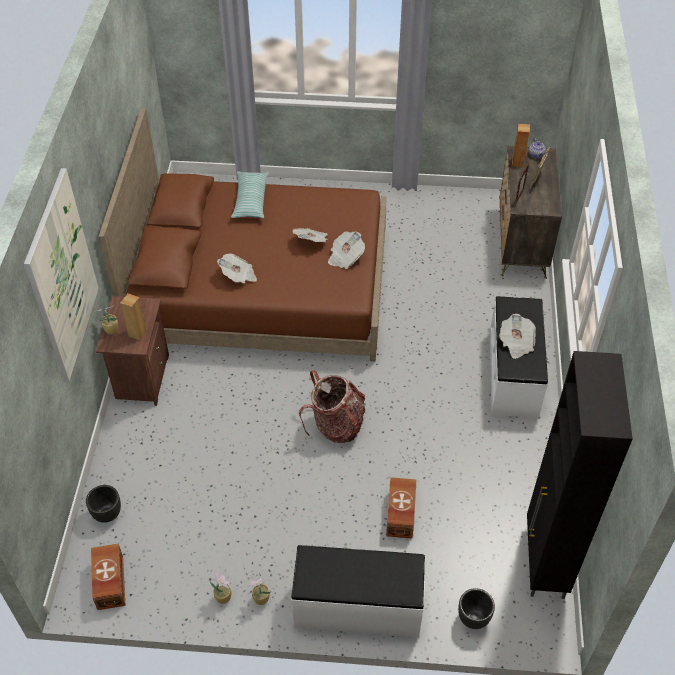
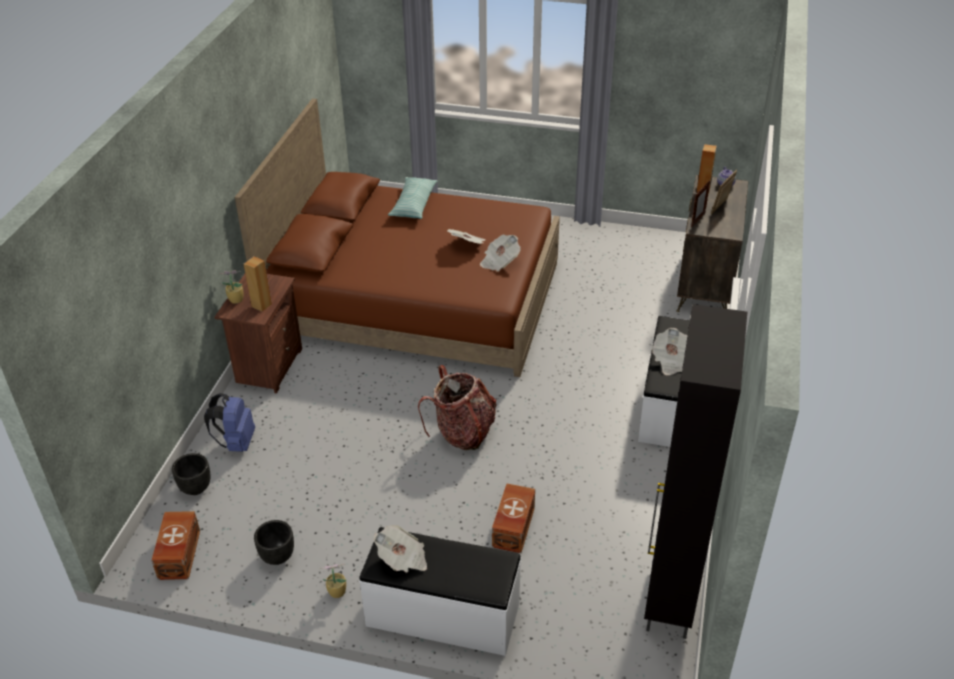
camera: 10 degrees right, 10 degrees down
(62, 277) = (178, 214): picture -> none
(132, 462) = (236, 442): none -> blue backpack
(223, 597) = (296, 584): potted plant -> none
(238, 276) = (382, 268): newspaper -> newspaper (402, 559)
(473, 618) = (573, 644): black planter -> black planter (277, 557)

